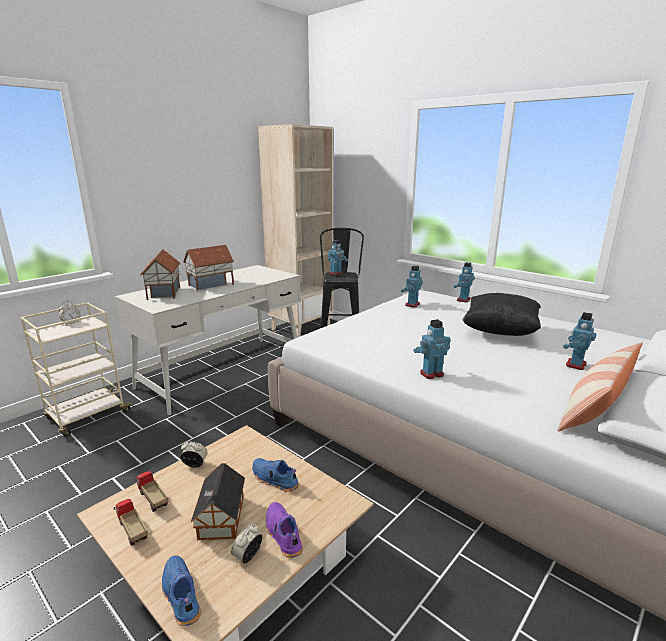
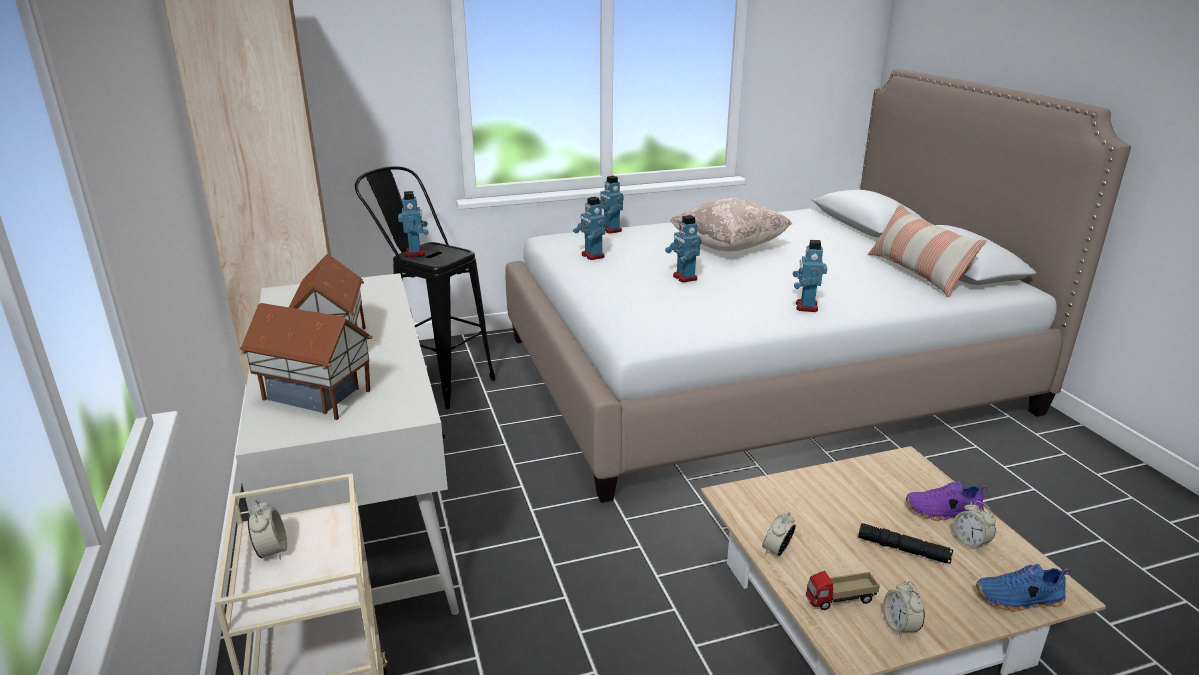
camera: 60 degrees left, 5 degrees up
(132, 530) = (900, 626): toy truck -> alarm clock
(220, 519) = (903, 549): toy house -> black flashlight
(274, 480) = (844, 495): blue shoe -> none
(500, 331) = (729, 247): black pillow -> beige pillow
(575, 365) = (832, 249): toy robot -> toy robot (684, 278)

